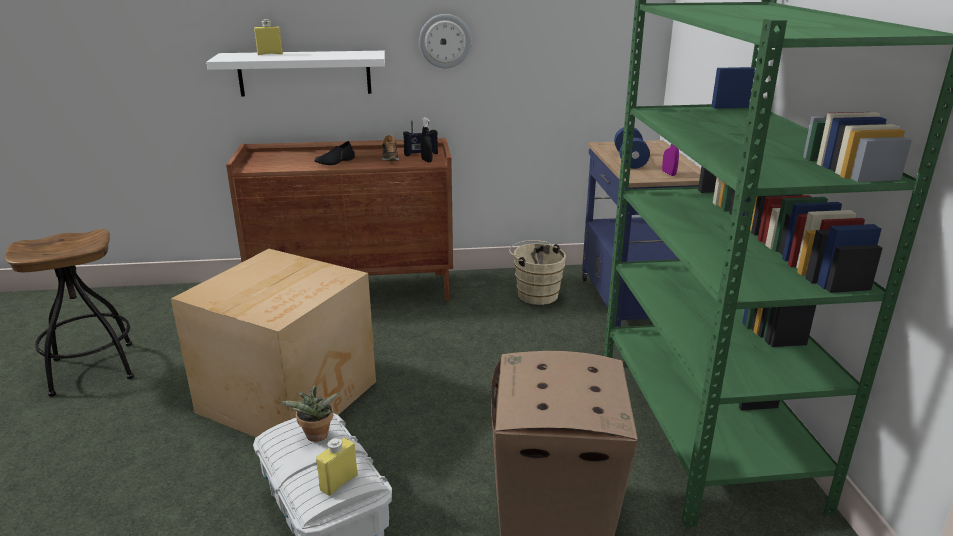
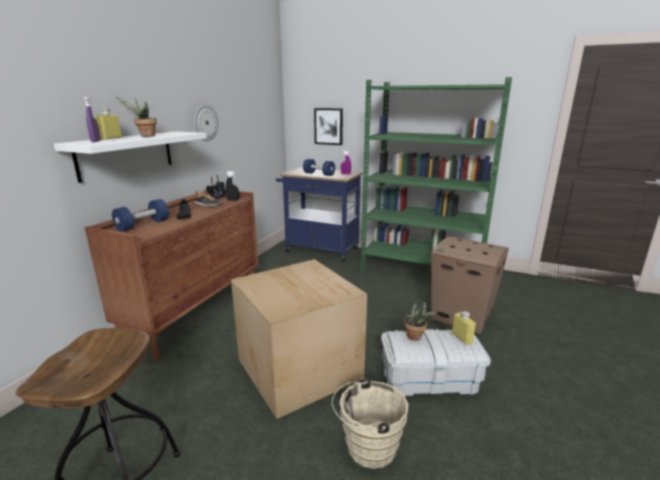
camera: 60 degrees left, 5 degrees down
(242, 56) = (96, 141): none -> purple spray bottle
(287, 158) = (143, 225): none -> blue dumbbell
(309, 55) = (145, 136): none -> potted plant
(535, 294) = (283, 265): beige bucket -> beige bucket (367, 447)
(704, 70) = (328, 126): none -> picture

